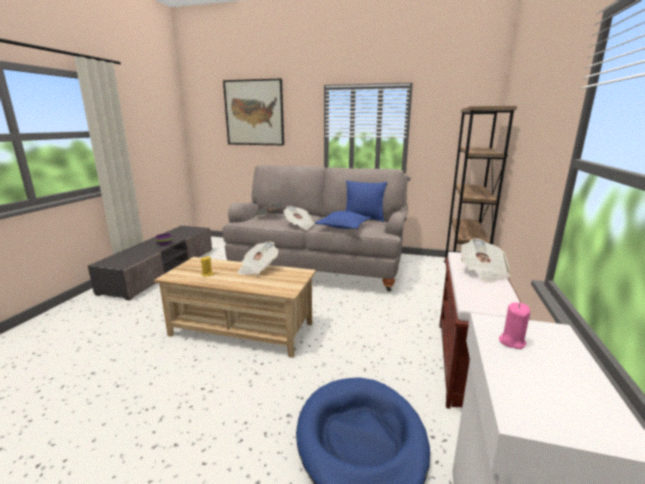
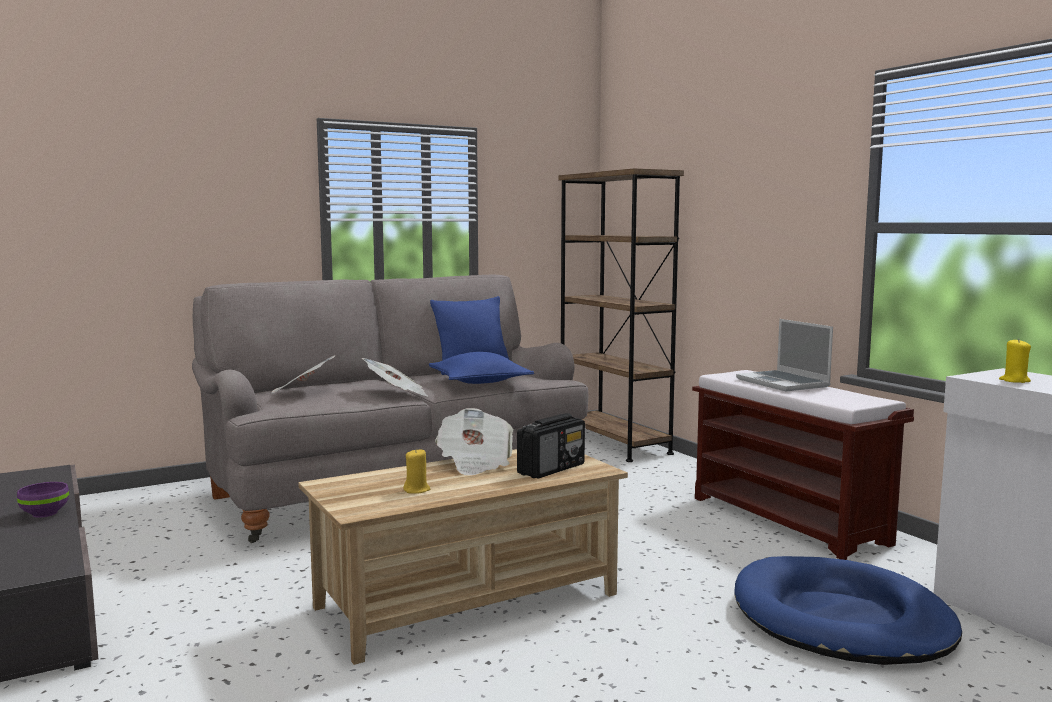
camera: 45 degrees left, 10 degrees down
(254, 113) = (146, 167): picture -> none
(272, 283) = (552, 469): none -> radio
(483, 273) = (784, 383): newspaper -> laptop
(512, 341) = (1014, 381): pink candle -> yellow candle

